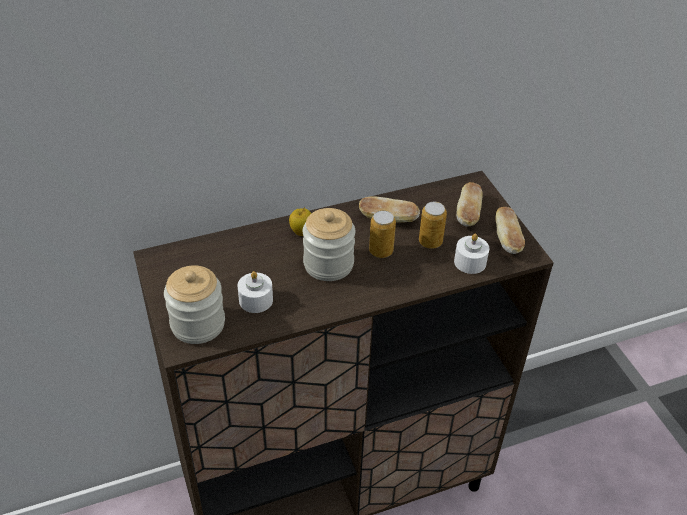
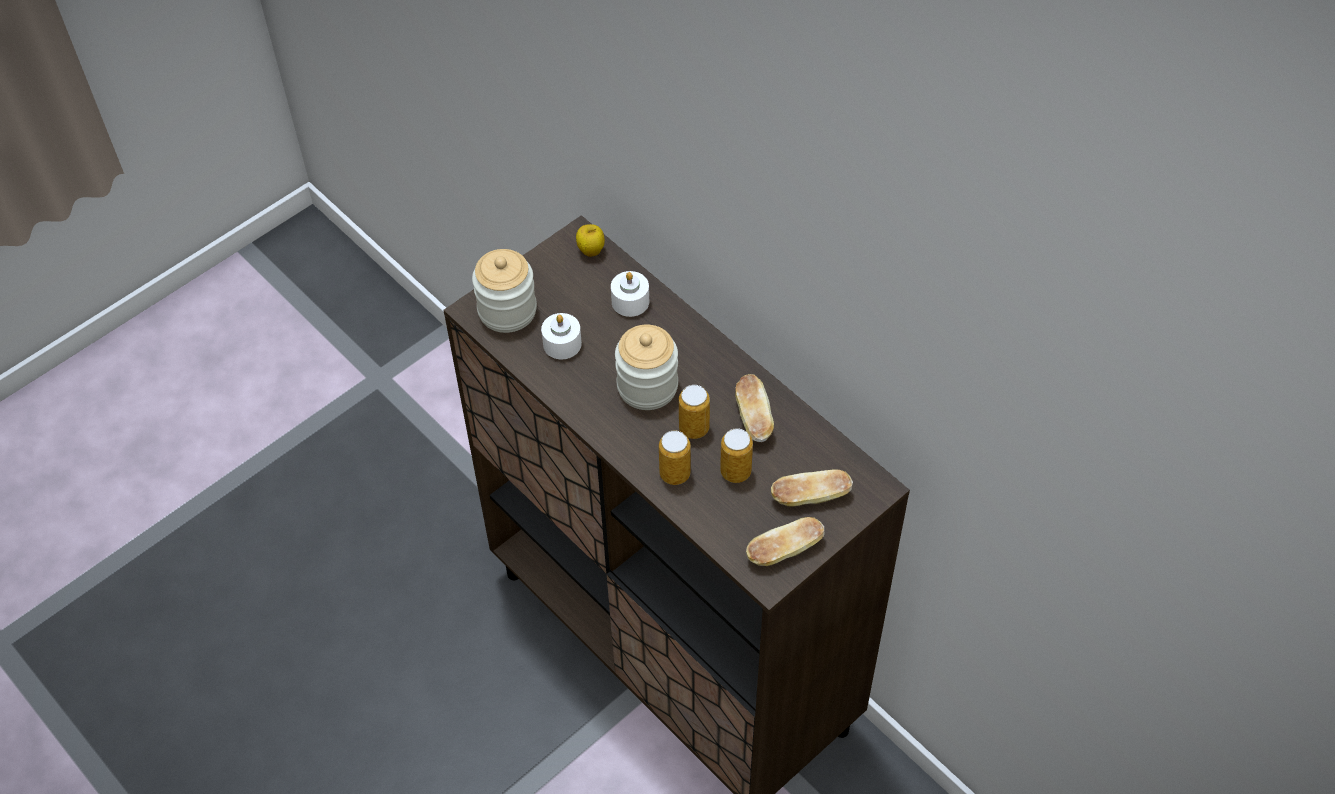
camera: 70 degrees right, 10 degrees up
(301, 232) = (685, 343): apple -> apple (591, 251)
(417, 273) = (675, 473): none -> can
(470, 262) = (721, 521): white candle -> white candle (630, 301)

